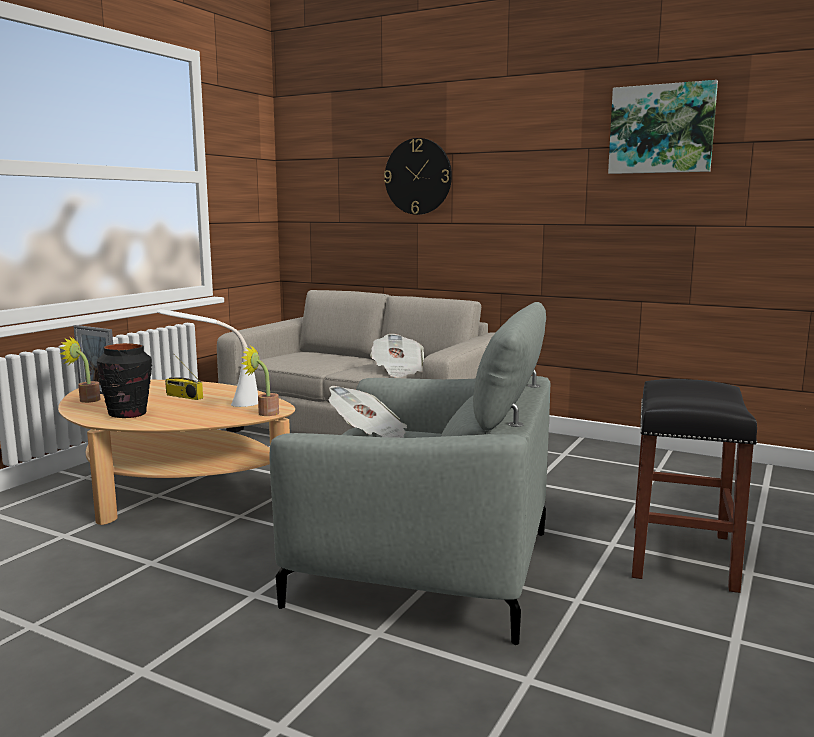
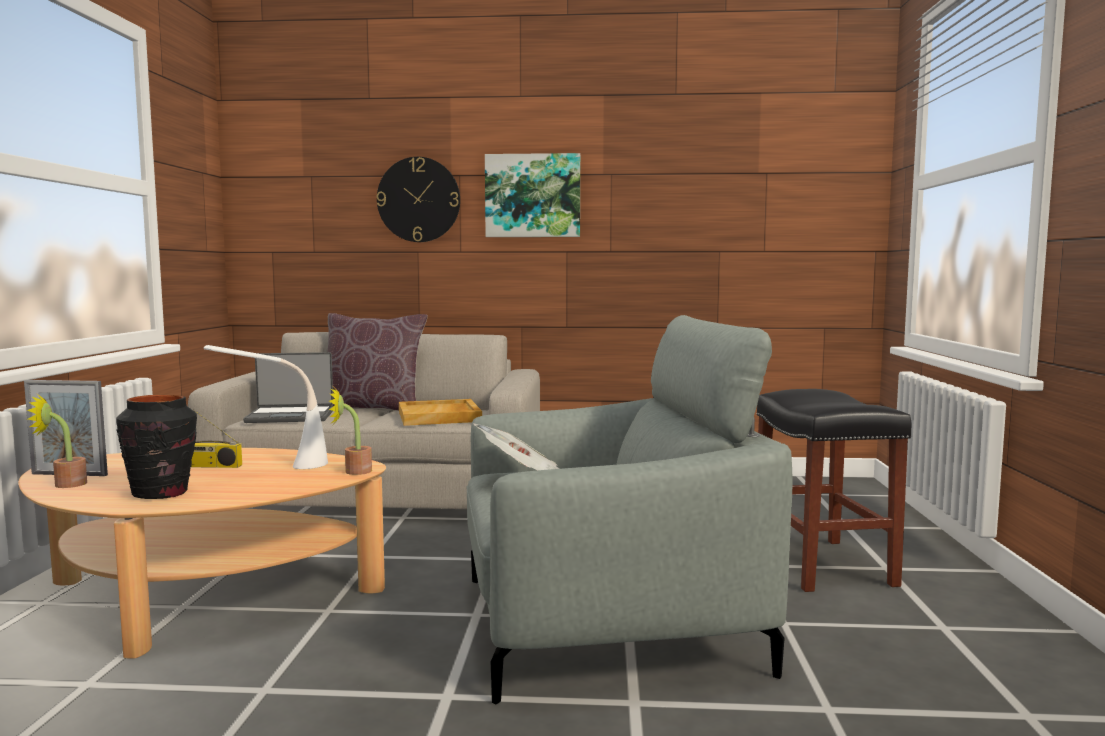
camera: 25 degrees left, 5 degrees down
(290, 360) = (291, 416): none -> laptop
(362, 357) = (372, 408): none -> brown pillow
(398, 371) = (440, 416): newspaper -> beige tray
(661, 129) = (683, 158): picture -> picture (533, 196)

